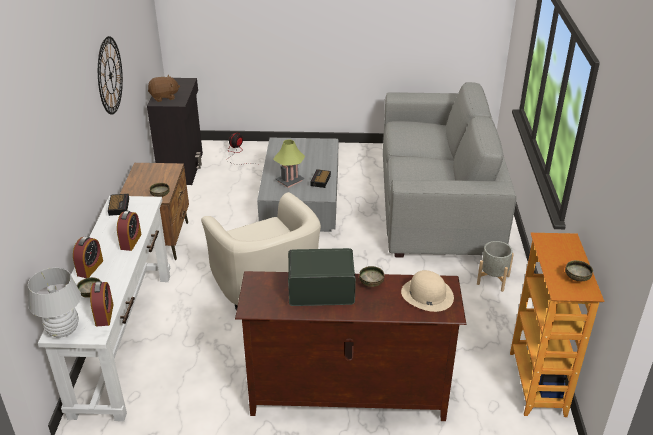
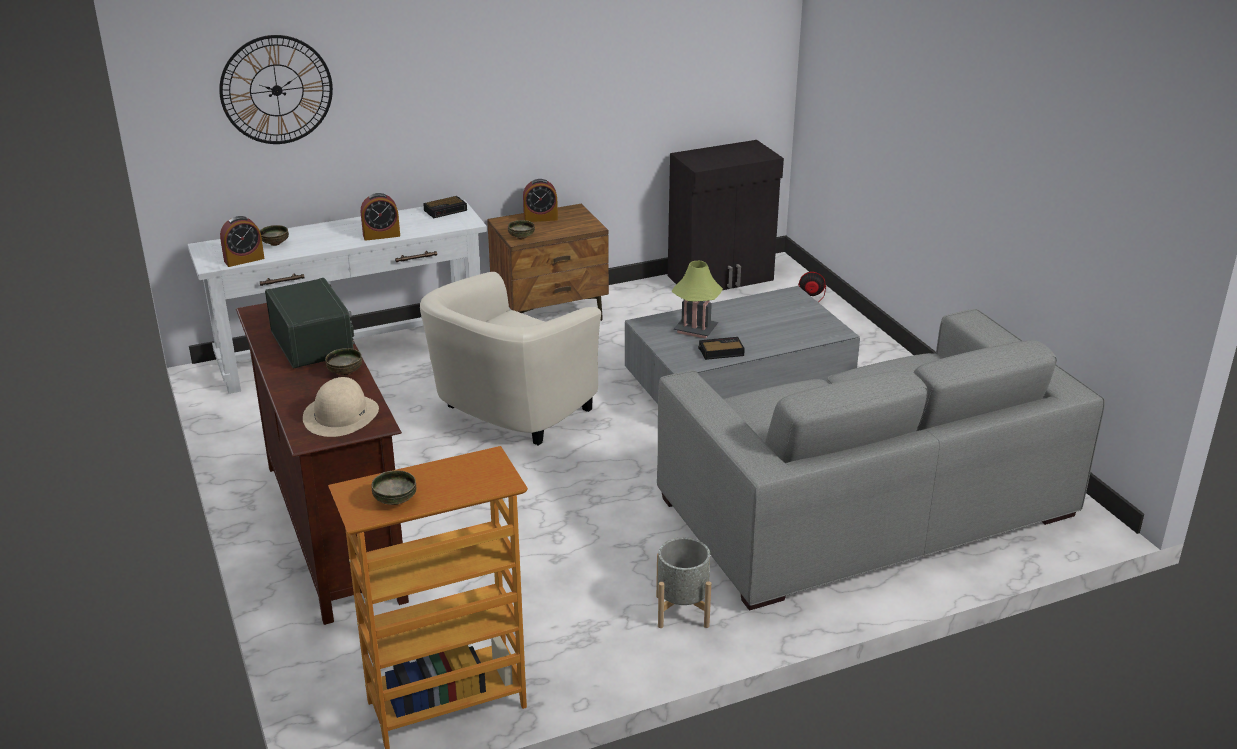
camera: 65 degrees right, 5 degrees down
(63, 331) = (209, 249): white table lamp -> none
(90, 268) = (319, 230): alarm clock -> alarm clock (540, 218)
(110, 75) = (553, 65): wall clock -> wall clock (276, 90)
(164, 97) = (704, 155): brown plush toy -> none

